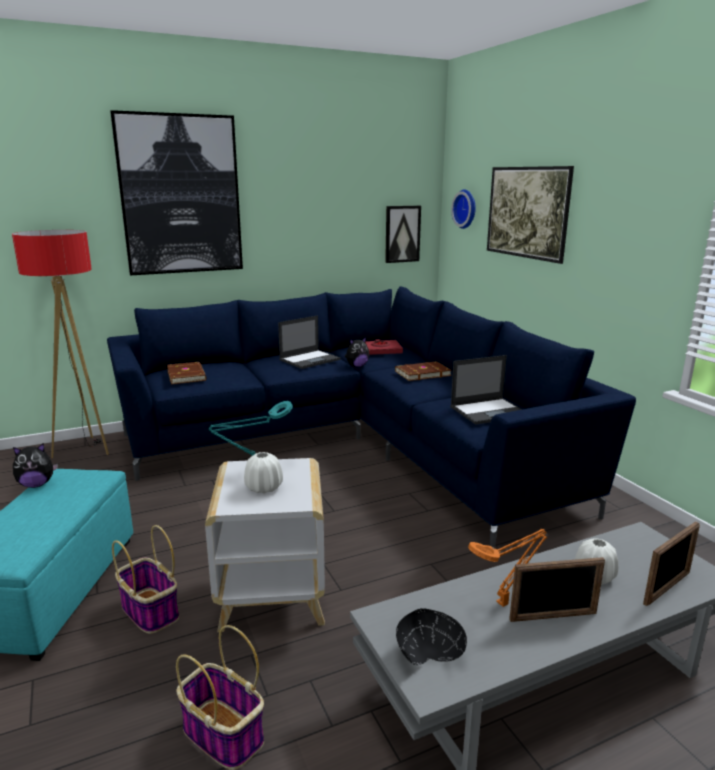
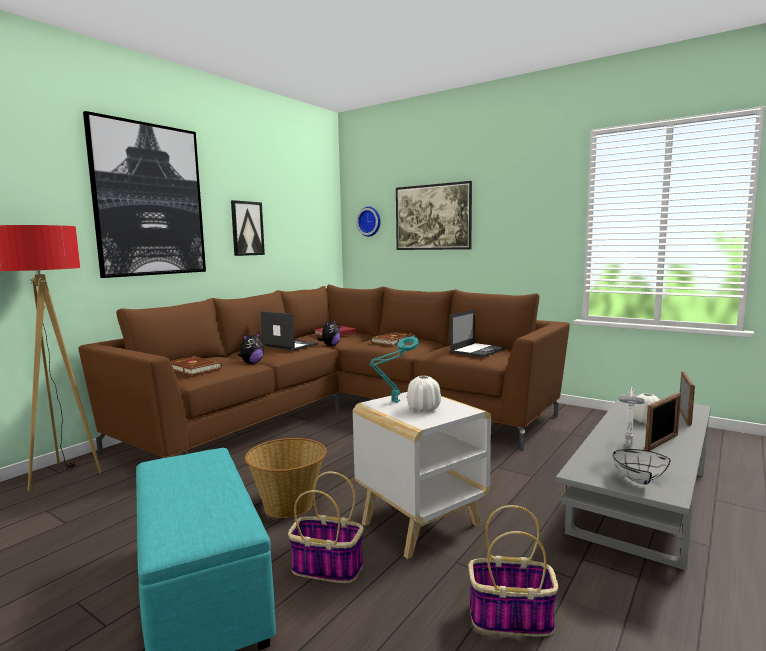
camera: 30 degrees left, 10 degrees down
(36, 484) = (150, 475): plush toy -> plush toy (252, 363)
(193, 536) = (288, 506): none -> basket
(310, 359) = (289, 345): laptop -> laptop turned 75 degrees counterclockwise
(356, 444) = (340, 414): blue sofa -> brown sofa
(402, 234) = (318, 243): picture -> picture (247, 228)
(426, 652) = (635, 479): black bowl -> white bowl
(504, 602) = (628, 445): orange table lamp -> grey table lamp

